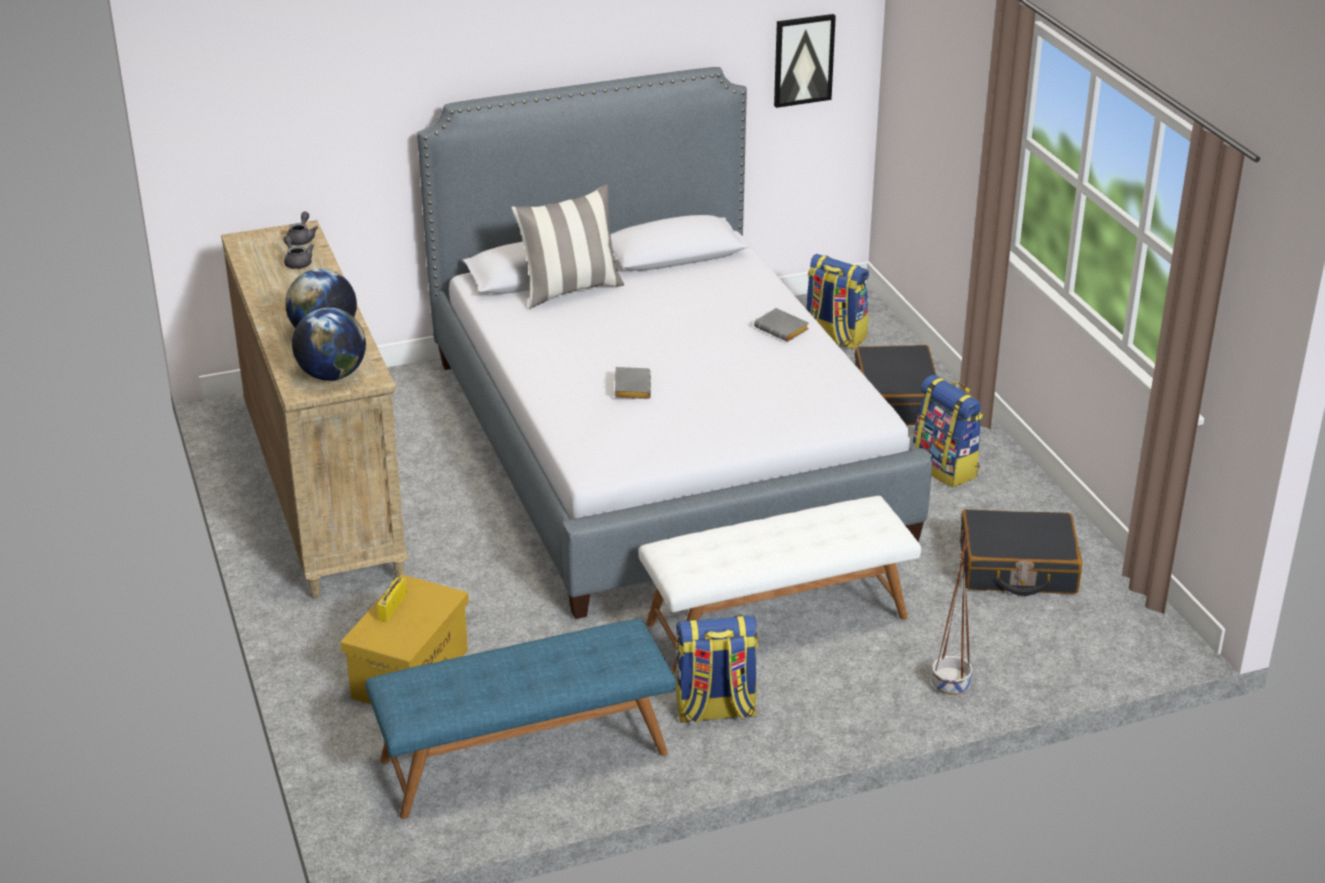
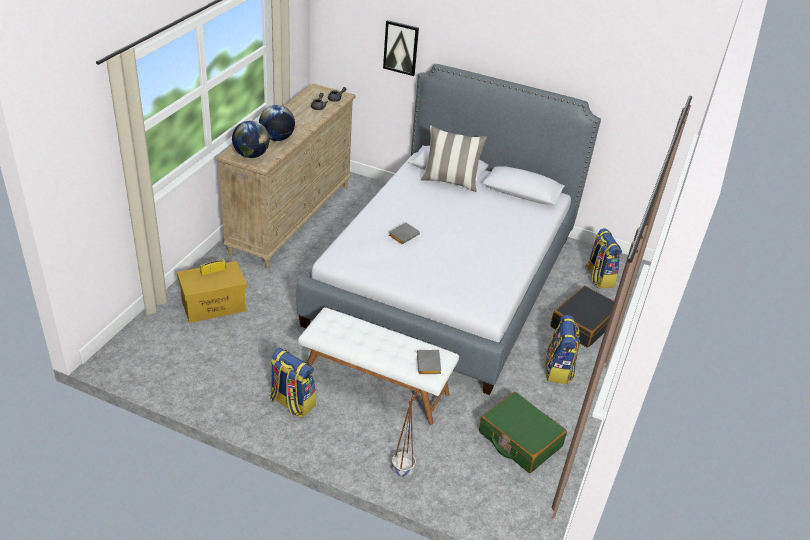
camera: 40 degrees right, 5 degrees up
(524, 757) = (198, 367): blue bench -> none
(783, 329) = (513, 250): grey book -> grey book (429, 365)
(803, 60) = (644, 119): picture -> picture (401, 47)
(1017, 568) = (519, 440): black suitcase -> green suitcase

